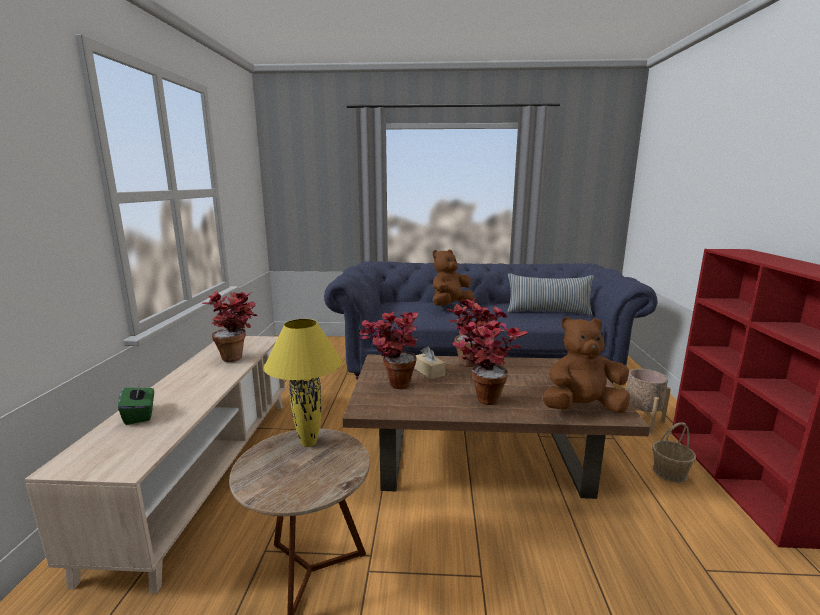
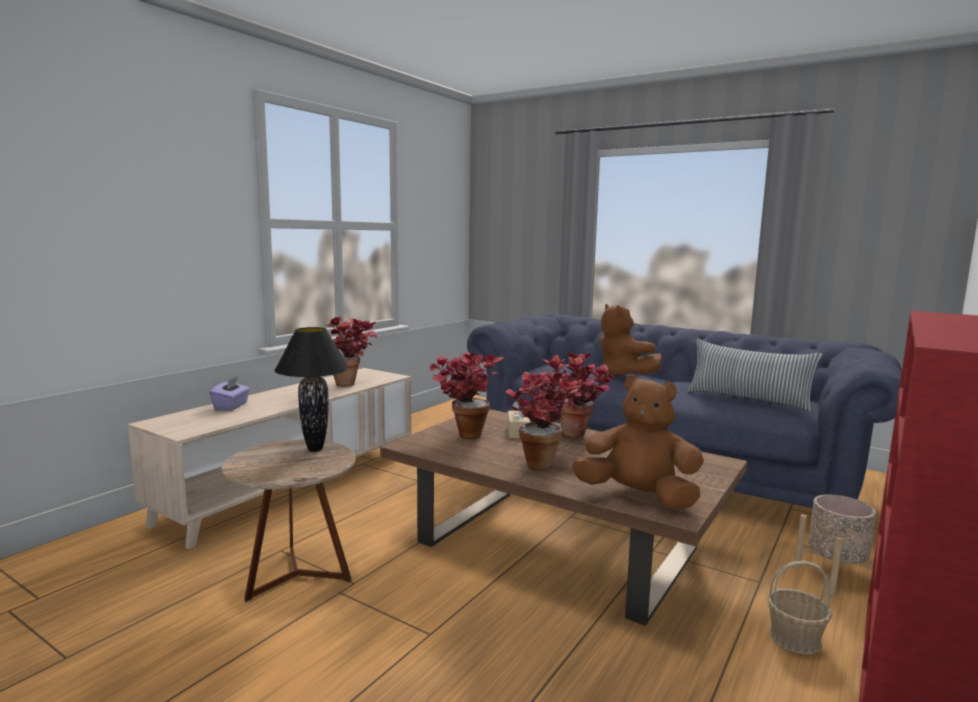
camera: 30 degrees right, 5 degrees down
(140, 415) = (231, 406): green tissue box -> purple tissue box
(309, 443) = (316, 449): yellow table lamp -> black table lamp
(450, 306) = (623, 375): brown plush toy -> brown plush toy turned 105 degrees counterclockwise

